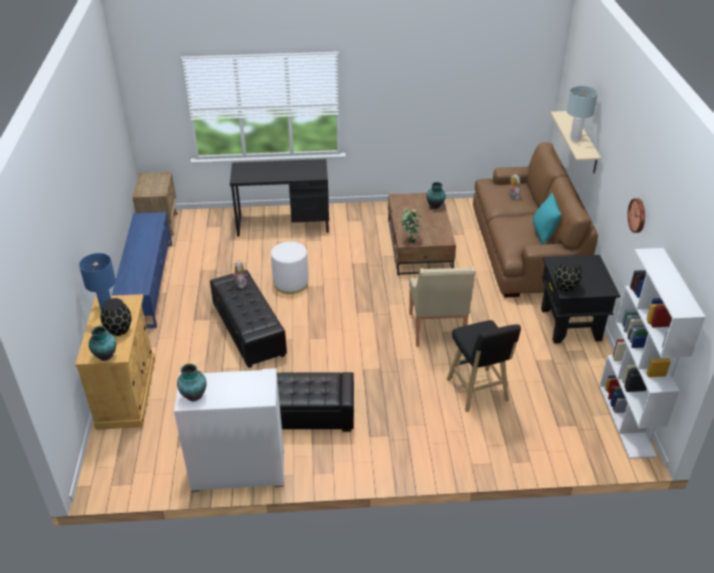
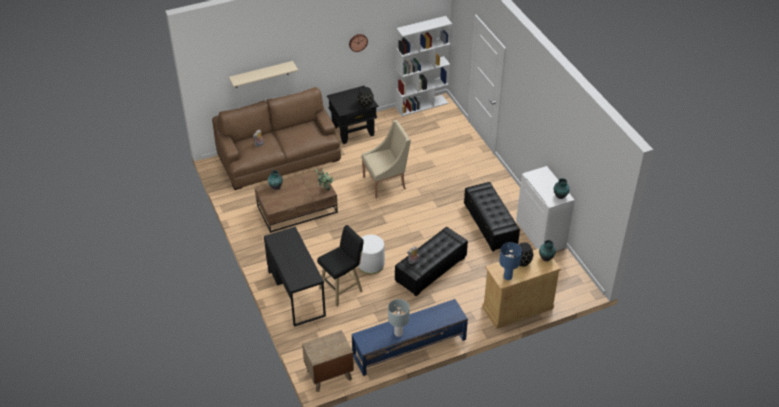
camera: 110 degrees left, 5 degrees up
(478, 392) = (430, 158): black stool -> black stool (342, 289)
(543, 233) = (301, 126): turquoise pillow -> none
(575, 138) = (270, 72): grey table lamp -> grey table lamp (398, 333)

